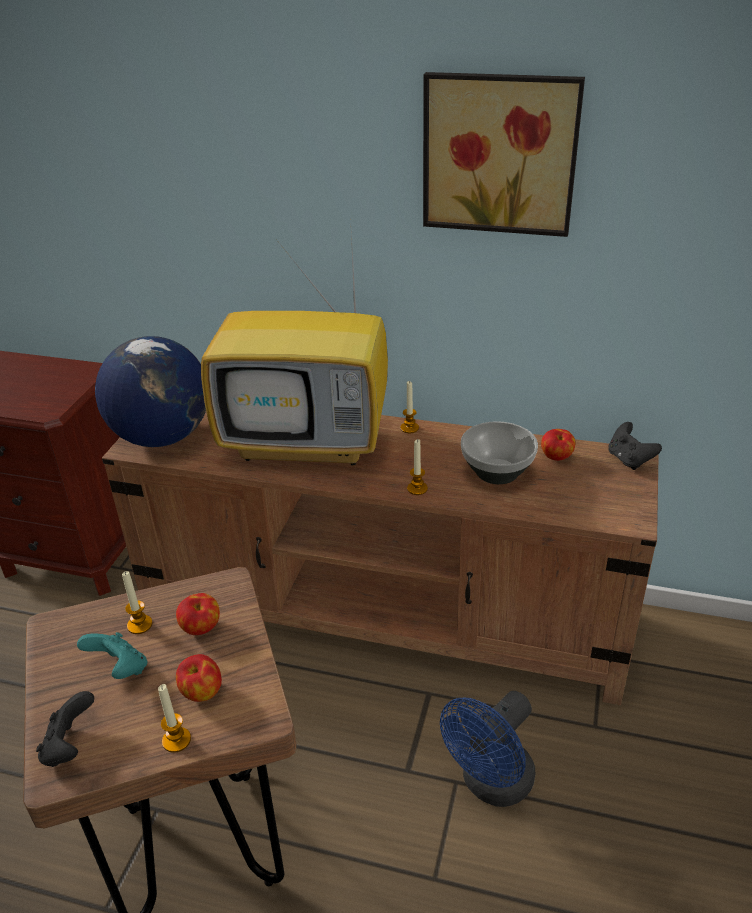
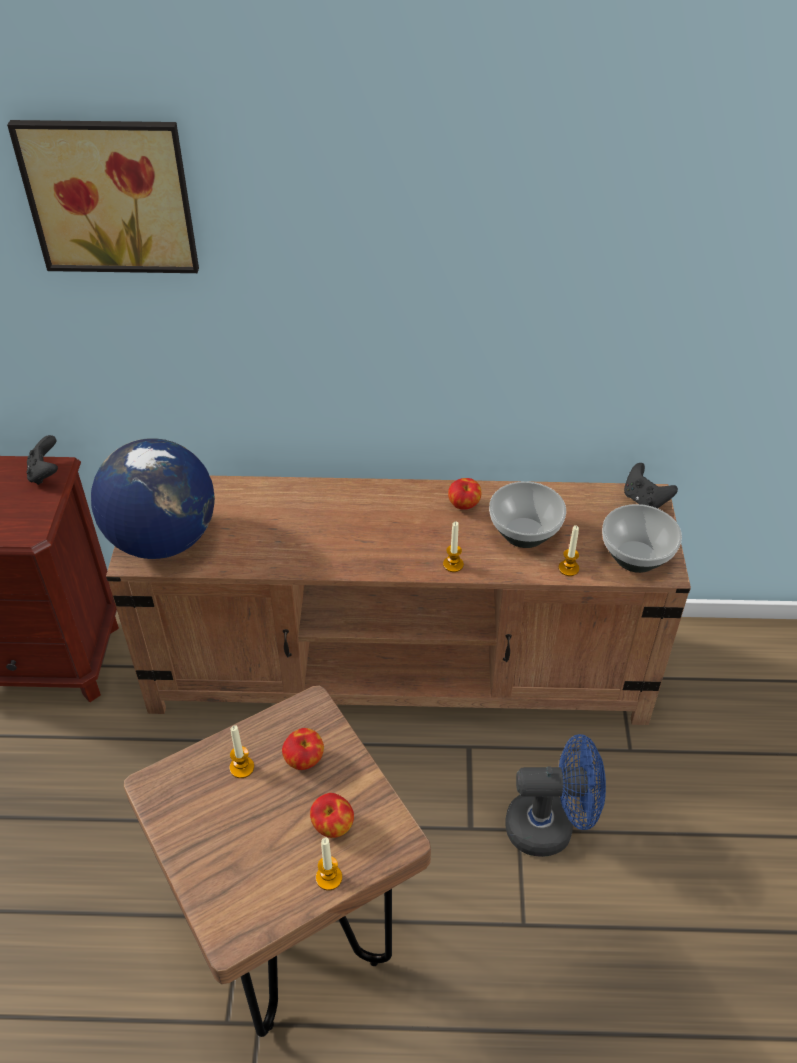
camera: 15 degrees left, 10 degrees up
(70, 746) = (231, 904): black game controller -> black game controller (45, 473)
(120, 669) = (243, 818): turquoise game controller -> none
(309, 442) = (324, 524): television -> none
(409, 428) = (421, 492): candle -> candle (568, 568)
(491, 784) = (550, 826): blue fan -> blue fan turned 120 degrees counterclockwise
(500, 153) = (516, 228): picture -> picture (111, 194)
(556, 457) = (576, 507): apple -> apple (464, 505)
(604, 505) = (635, 556): none -> bowl

